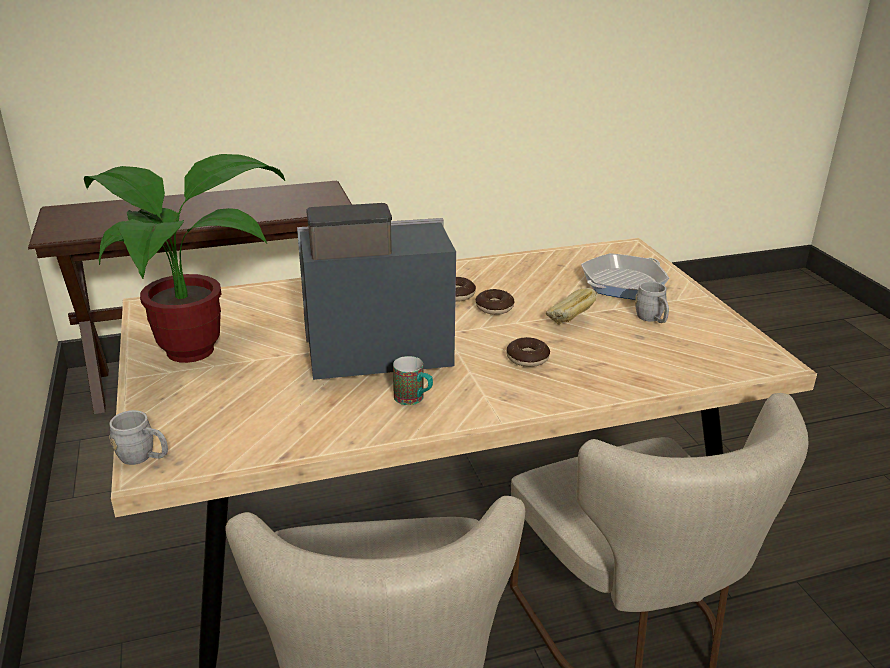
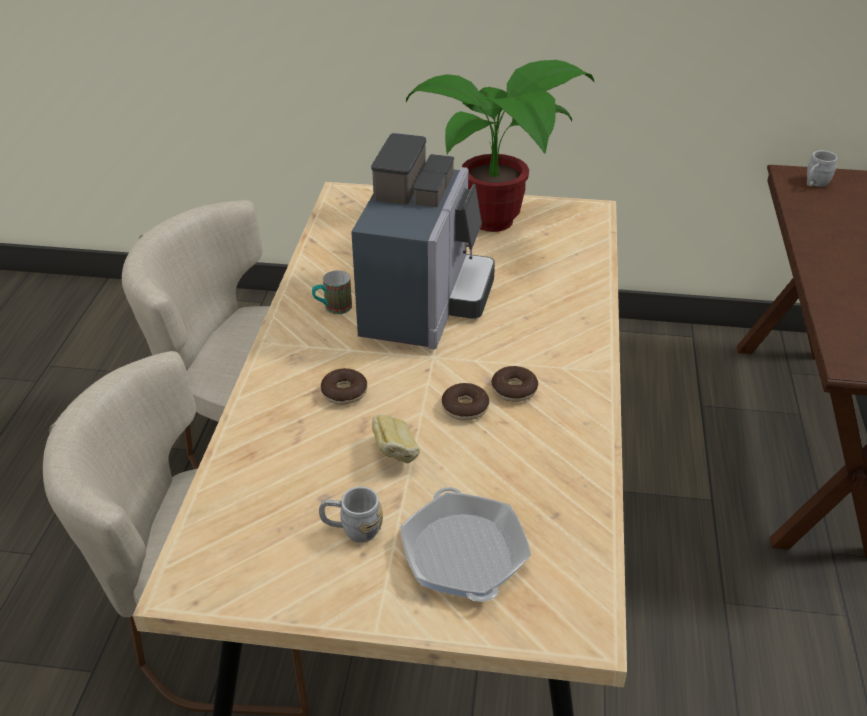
camera: 115 degrees right, 10 degrees up
(143, 457) = (357, 193): grey mug -> grey mug (814, 184)

